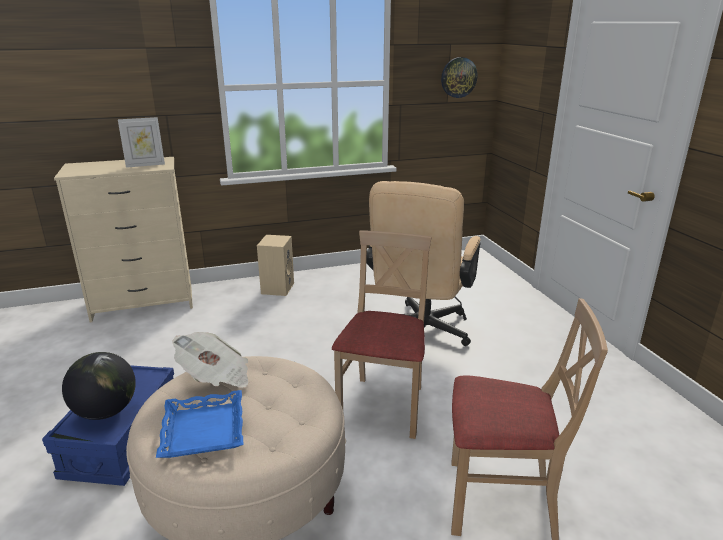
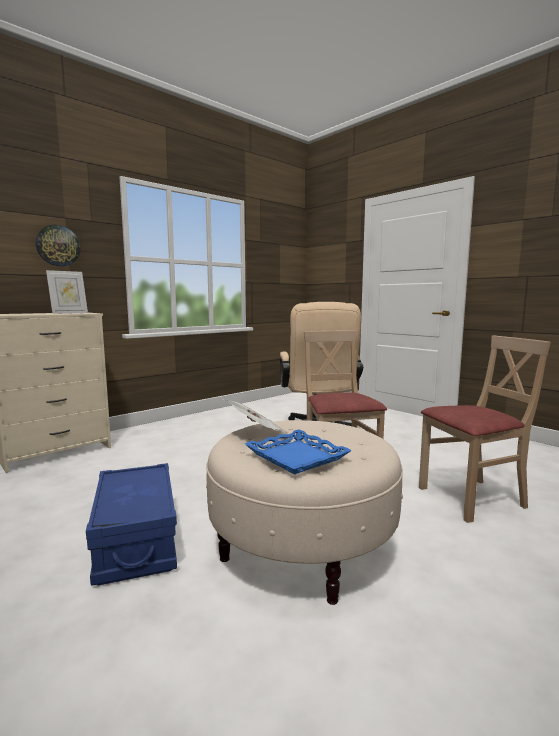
camera: 25 degrees left, 15 degrees down
(106, 412) = (134, 500): globe -> none
(277, 288) = (177, 426): beige speaker -> none
(458, 77) = (285, 266): wall clock -> wall clock (58, 245)

